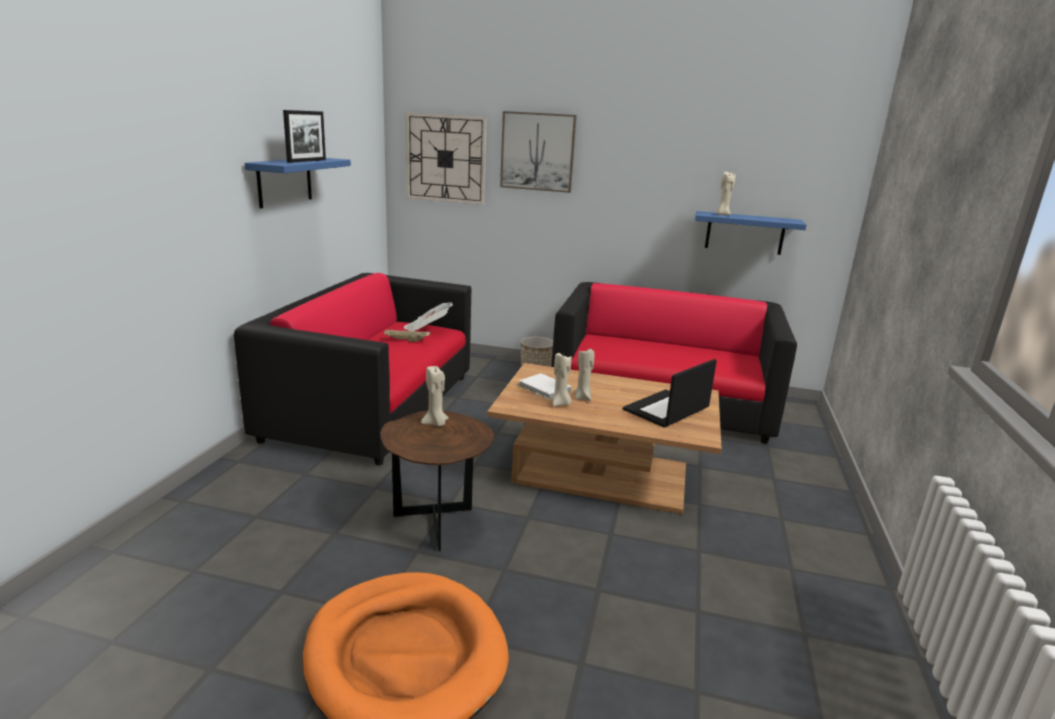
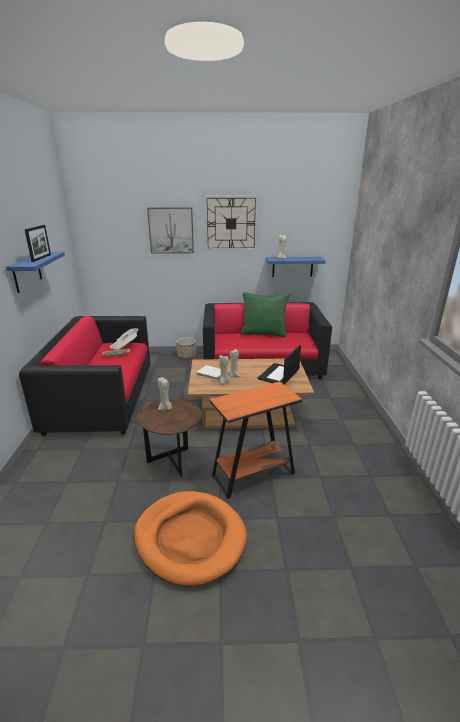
camera: 15 degrees left, 5 degrees up
(445, 159) = (113, 239): wall clock -> wall clock (231, 223)
(568, 577) = (253, 474): none -> orange side table
(671, 345) = (263, 333): none -> green pillow

